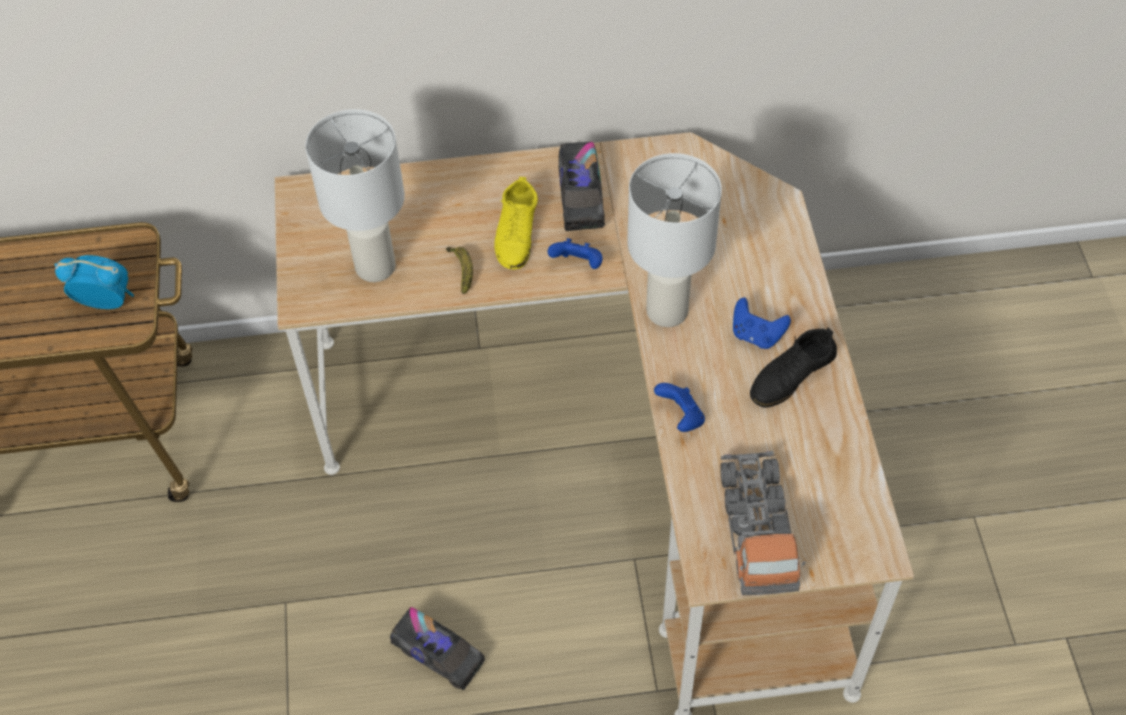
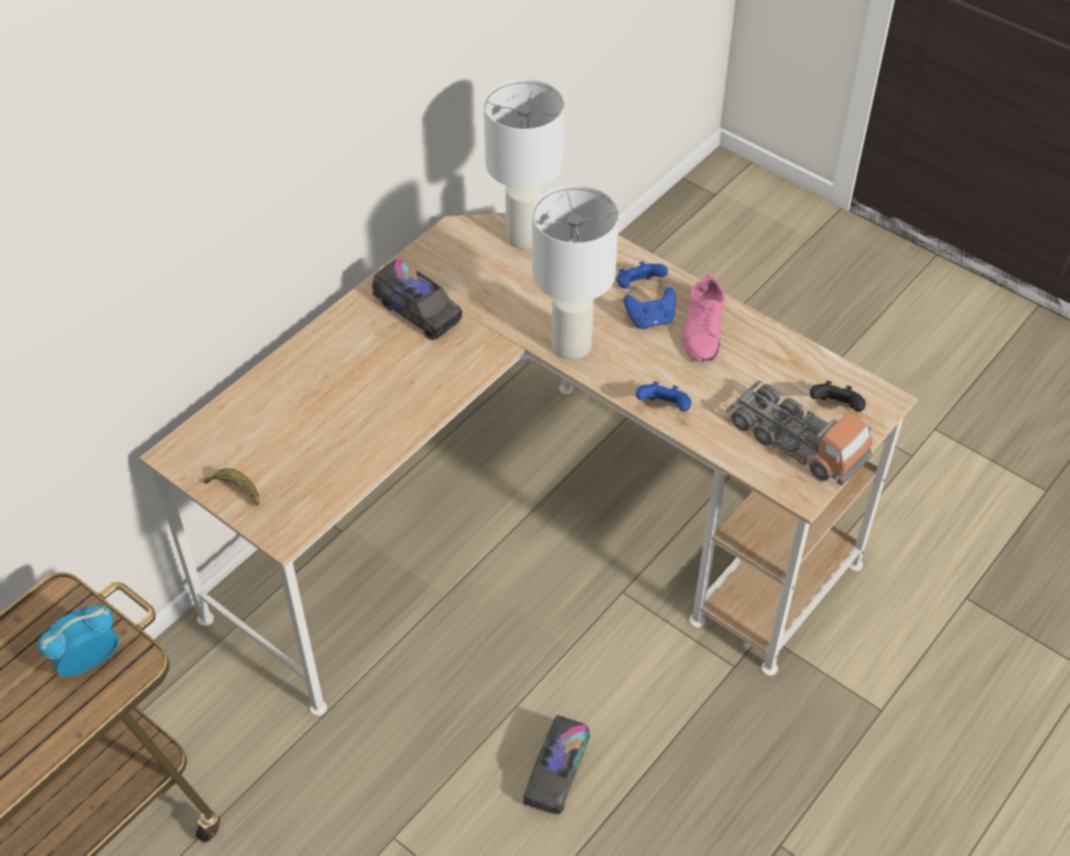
camera: 45 degrees left, 5 degrees down
(375, 265) = (311, 463): white table lamp -> white table lamp (524, 236)
(438, 654) = (556, 772): toy truck -> toy truck turned 120 degrees clockwise
(462, 271) = (387, 421): banana -> banana (235, 490)
(516, 233) = (397, 366): yellow shoe -> none
(577, 264) = (470, 358): blue game controller -> blue game controller (638, 287)
(792, 375) = (703, 329): black shoe -> pink shoe
(827, 527) = (836, 408): none -> black game controller

